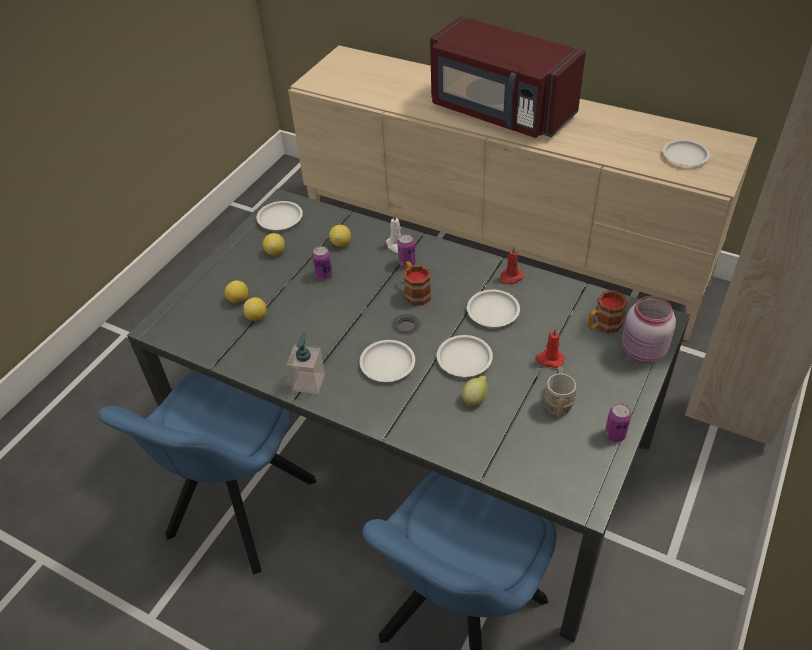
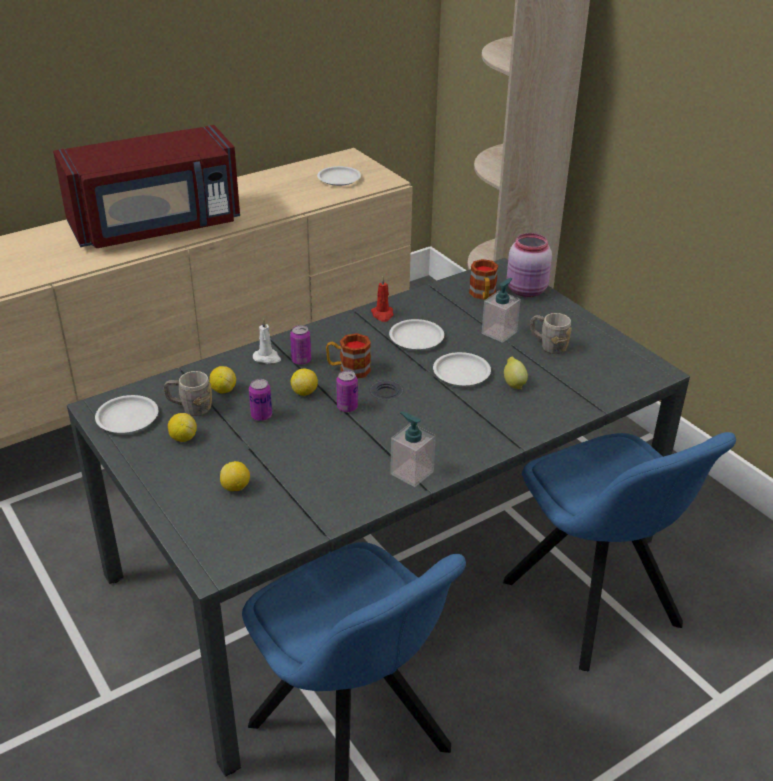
camera: 65 degrees left, 10 degrees down
(257, 317) = (279, 481): lemon -> lemon (305, 392)
(309, 239) = (190, 408): none -> grey mug
(388, 364) = (430, 416): white plate -> none
(549, 359) = (499, 332): red candle -> soap dispenser
(615, 434) = (601, 334): can -> can (347, 407)

